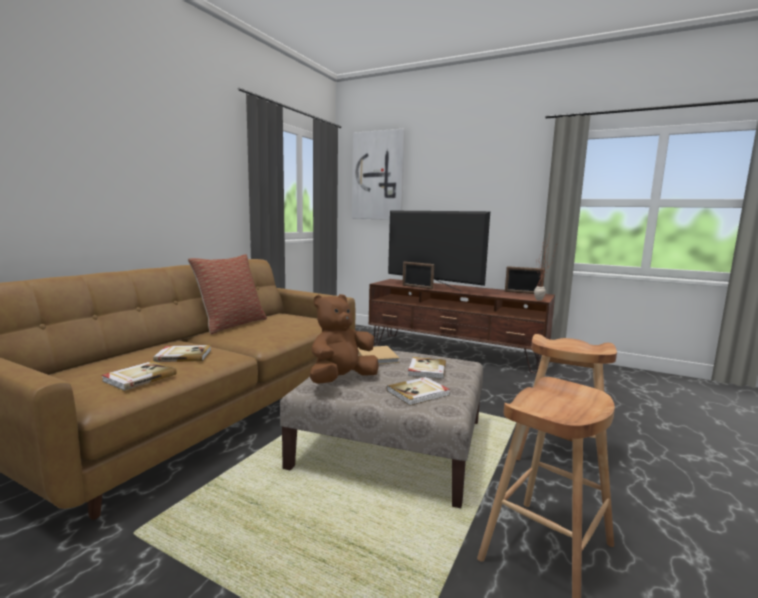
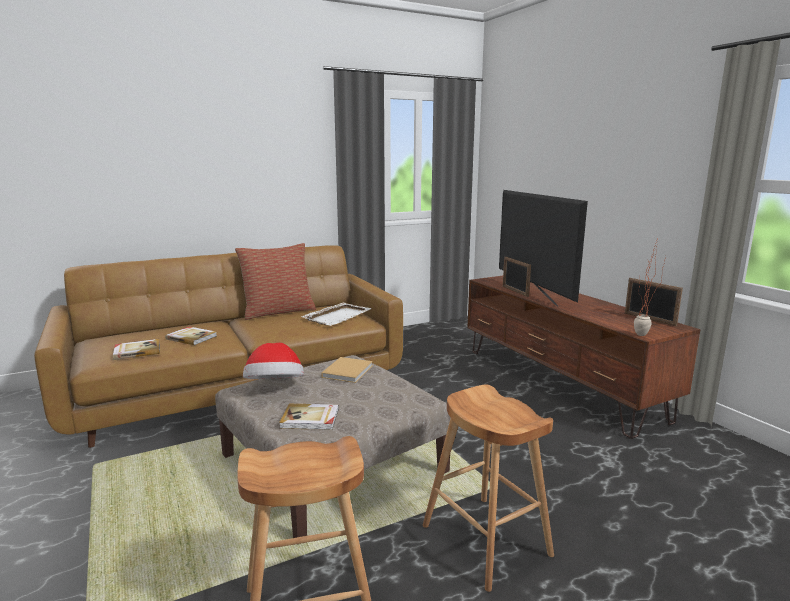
camera: 35 degrees right, 5 degrees up
(298, 320) = (338, 316): none -> white tray
(341, 380) = (275, 388): brown plush toy -> hat
(378, 176) = (518, 140): picture -> none
(426, 370) = (365, 397): book -> none

